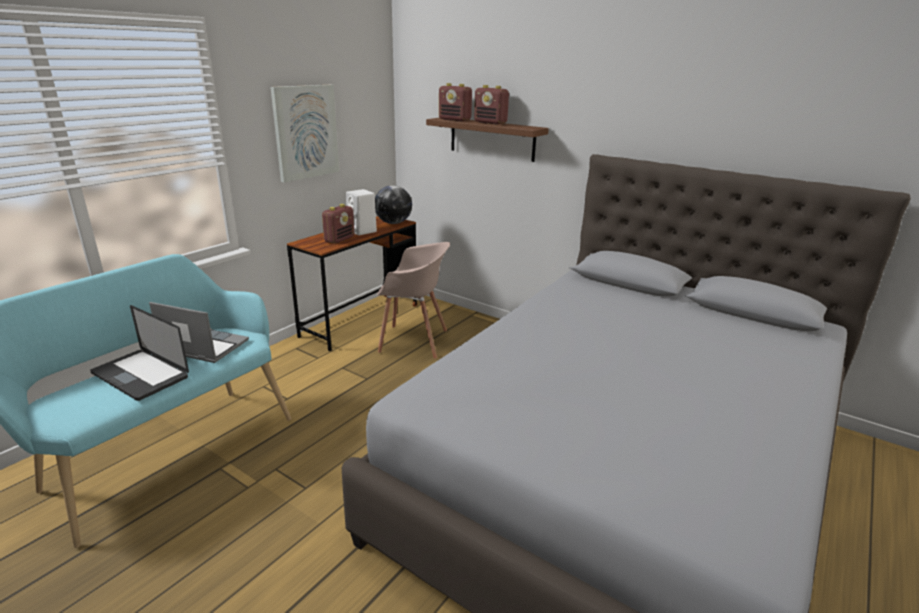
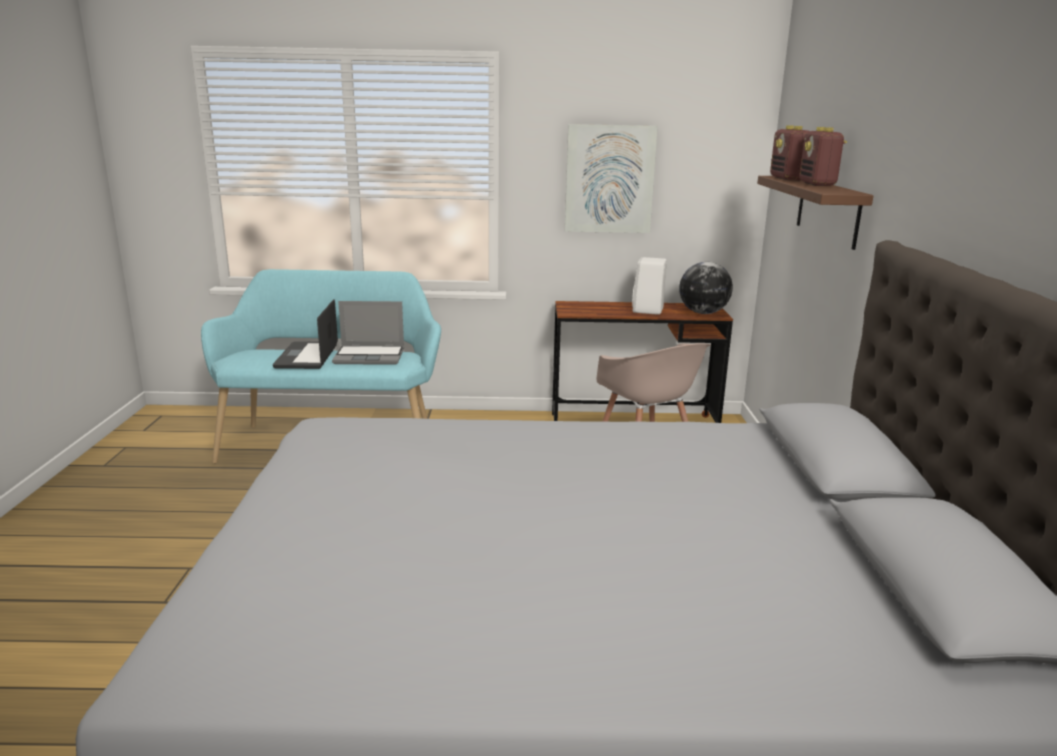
camera: 55 degrees right, 5 degrees down
(203, 347) = (370, 356): laptop -> laptop turned 105 degrees clockwise
(339, 239) = (606, 310): radio -> none

